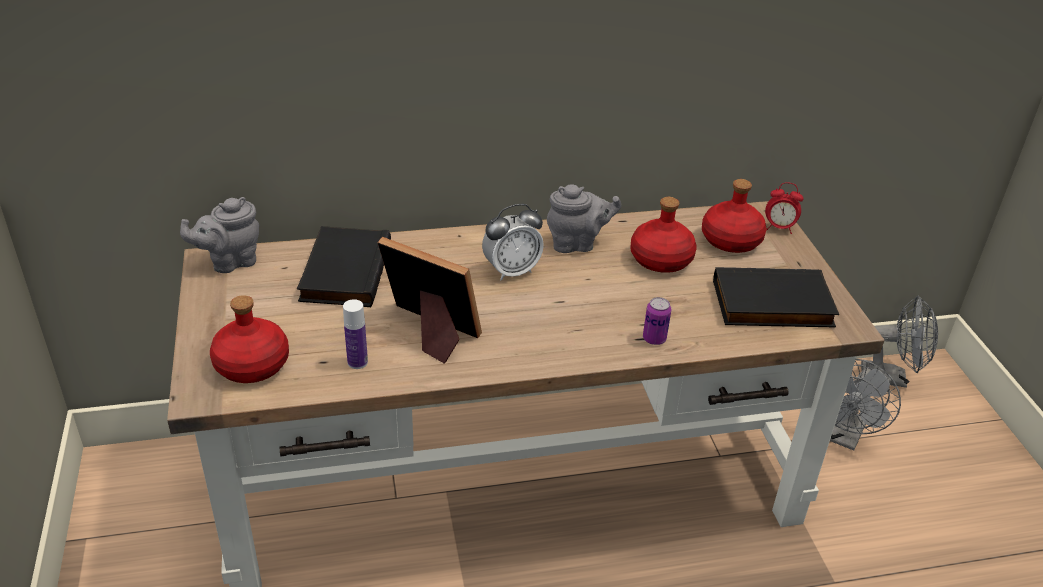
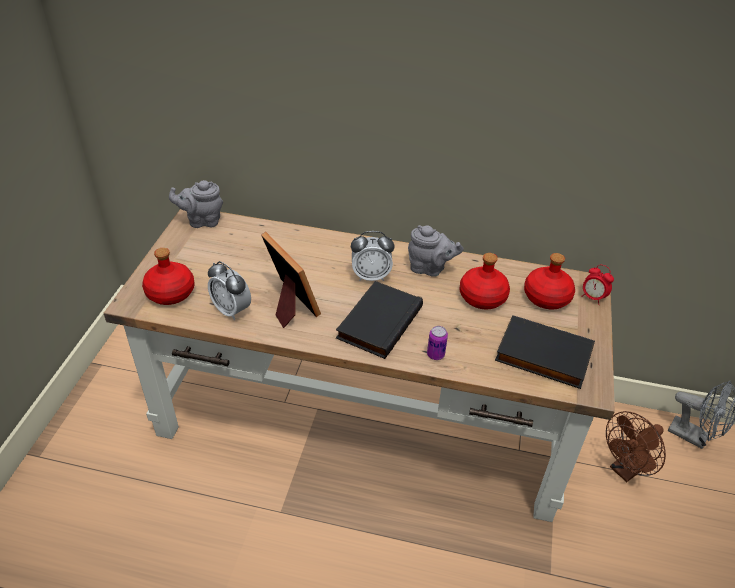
camera: 25 degrees right, 5 degrees up
(343, 271) = (264, 246): black book -> black book (378, 321)
(357, 362) = (231, 310): bottle -> alarm clock
(845, 437) = (626, 470): grey fan -> brown fan

